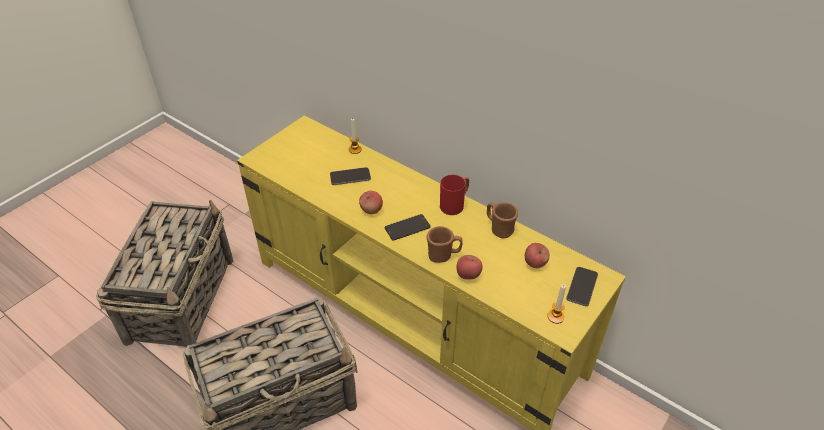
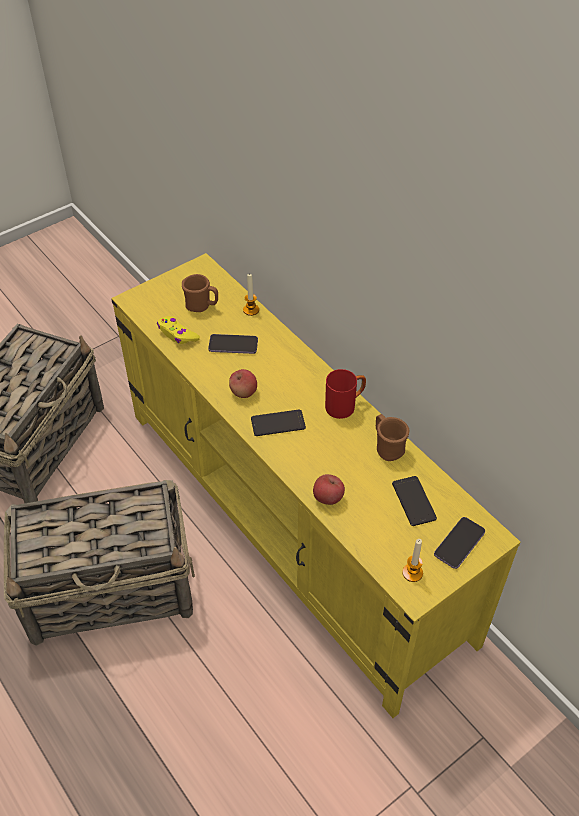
camera: 15 degrees right, 5 degrees up
(302, 177) = (177, 334): none -> yellow game controller
(443, 255) = (308, 467): brown mug -> brown mug (201, 306)
(535, 263) = (414, 501): apple -> phone

